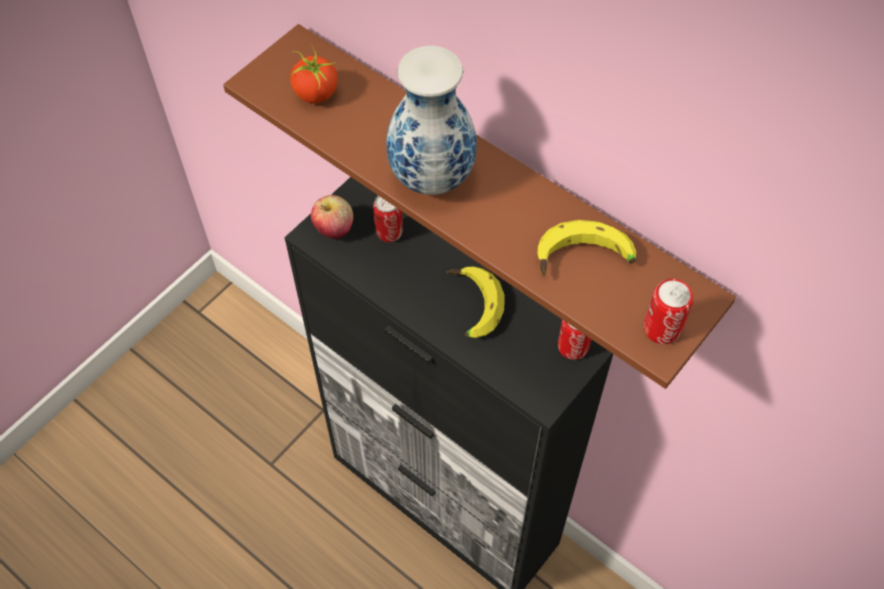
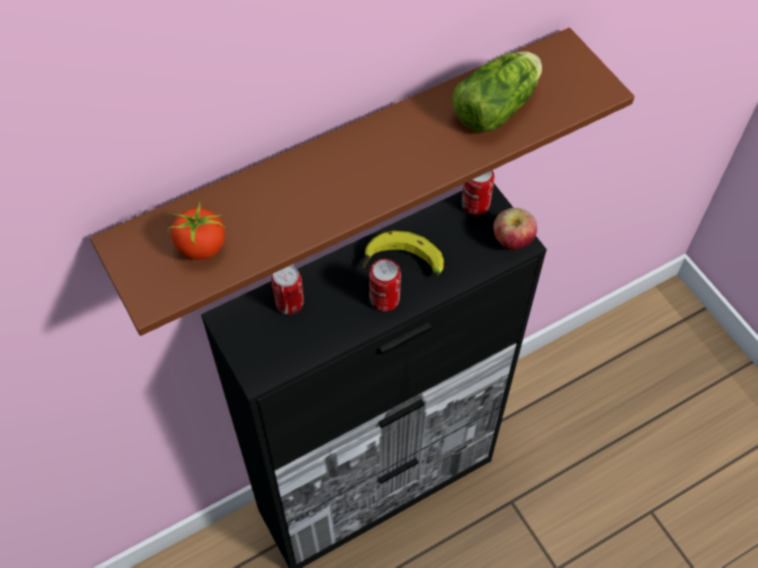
camera: 70 degrees left, 0 degrees up
(334, 229) = (261, 351): apple -> apple (512, 241)
(430, 177) = (357, 184): vase -> none
(584, 260) = (498, 106): banana -> lettuce
(662, 329) = (584, 81): can -> can (384, 299)

